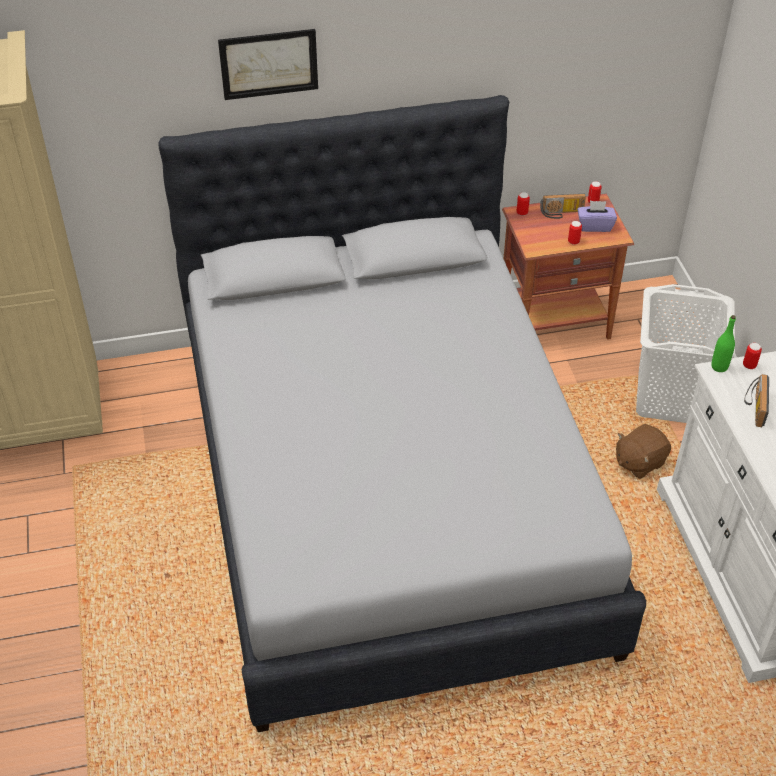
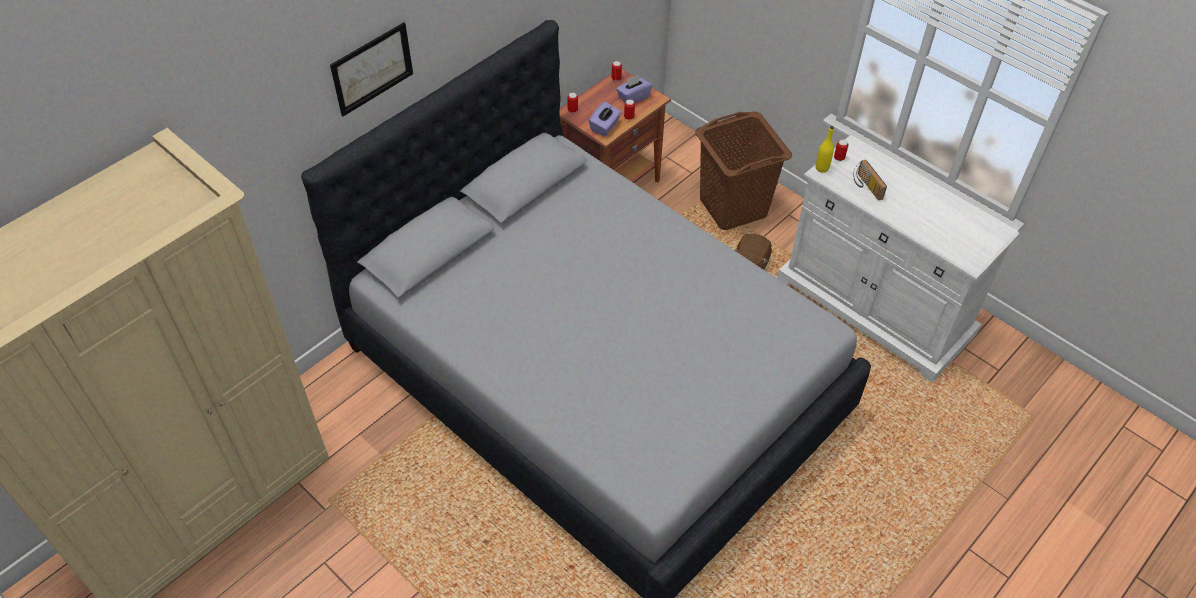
camera: 35 degrees left, 5 degrees up
(540, 240) = (605, 126): none -> purple tissue box
(561, 213) = (601, 98): radio -> none
(670, 398) = (733, 206): white laundry basket -> brown laundry basket
(719, 367) = (822, 168): green bottle -> yellow bottle

